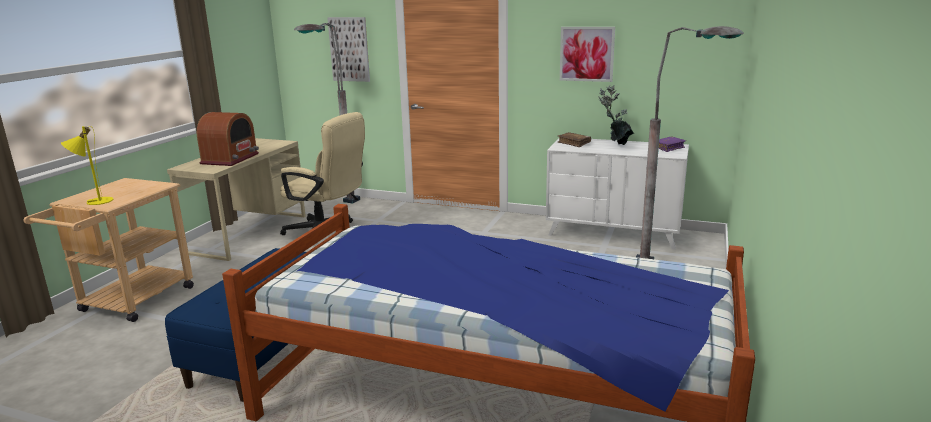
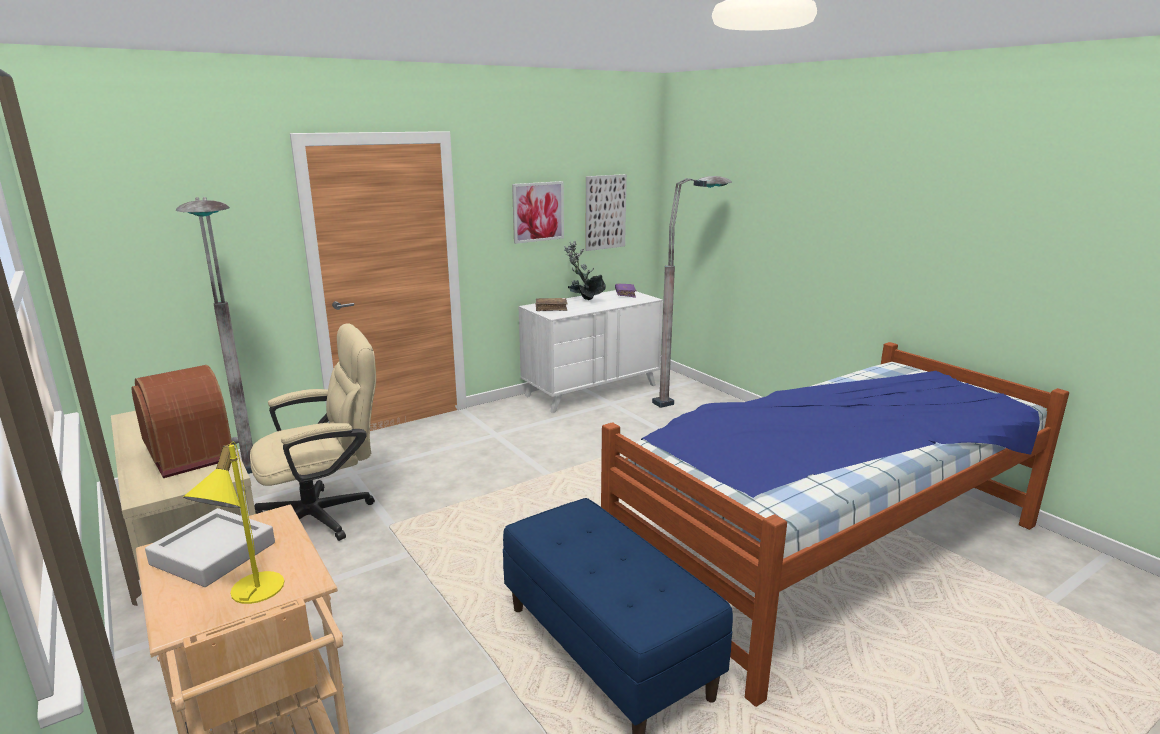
camera: 55 degrees left, 0 degrees up
(124, 187) = (213, 553): none -> grey tray
(349, 49) = (214, 237): picture -> picture (605, 212)

